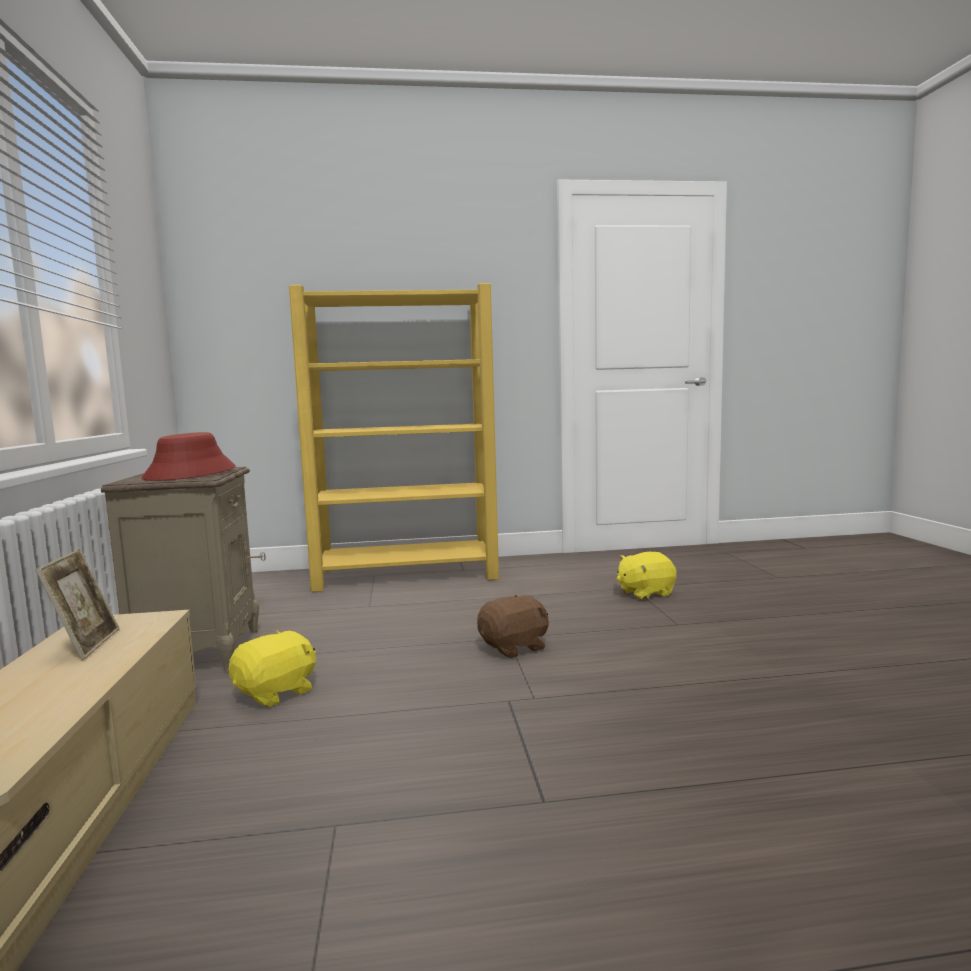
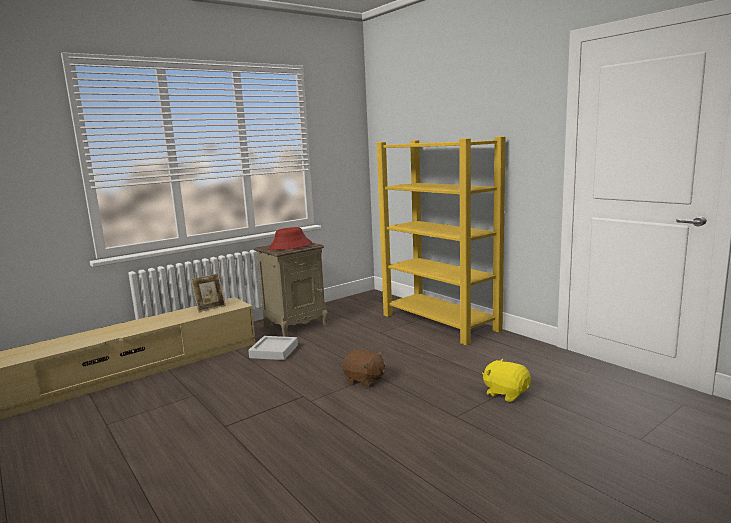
camera: 60 degrees right, 5 degrees up
(276, 692) = (274, 351): yellow plush toy -> grey tray

